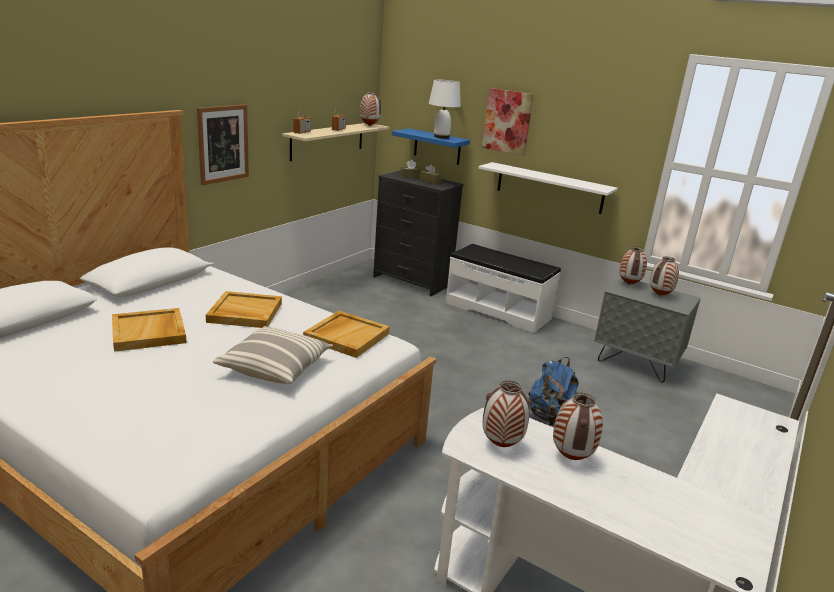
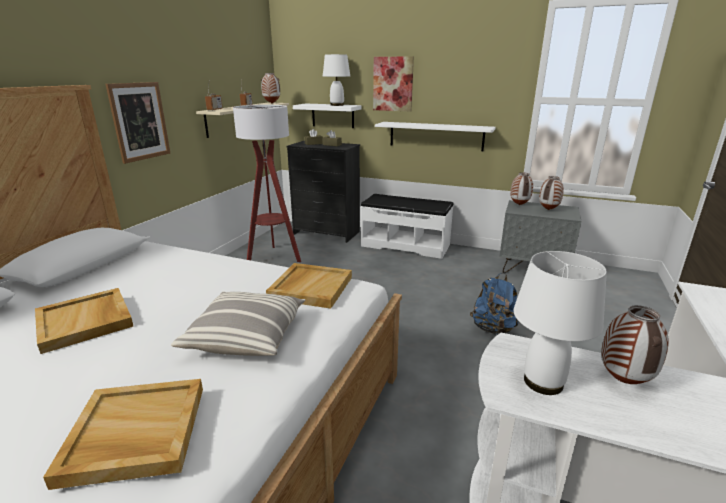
camera: 10 degrees left, 0 degrees up
(244, 313) = (194, 281): beige tray -> beige tray (134, 434)
(343, 301) = (273, 258): none -> floor lamp
(437, 147) = (333, 115): blue shelf -> white shelf
(500, 446) = (543, 383): vase -> white table lamp

